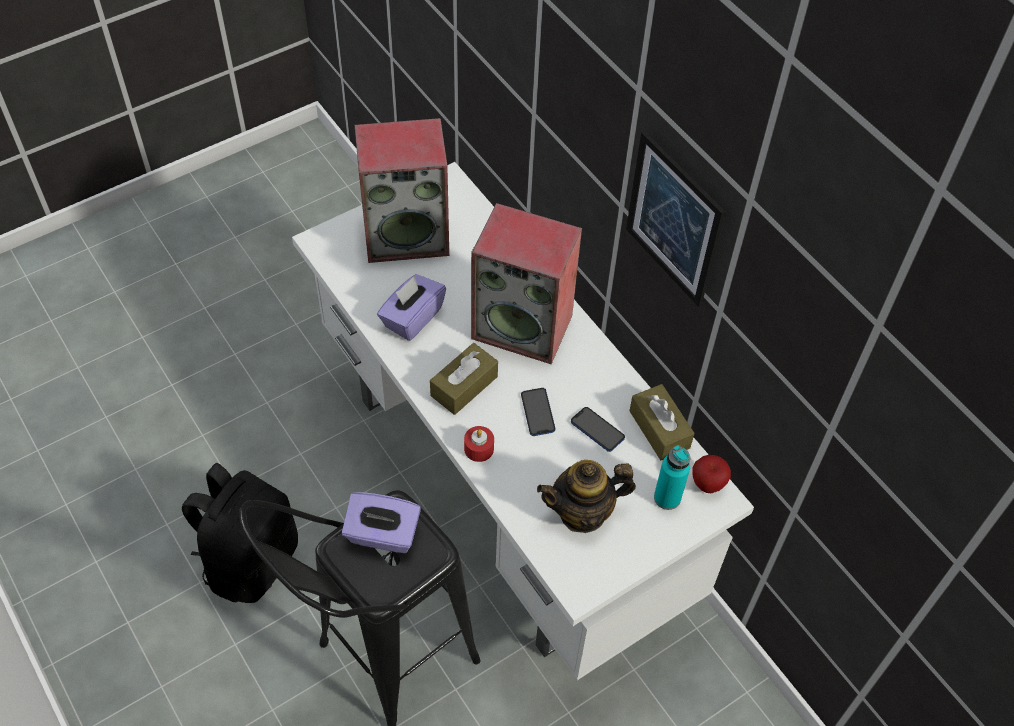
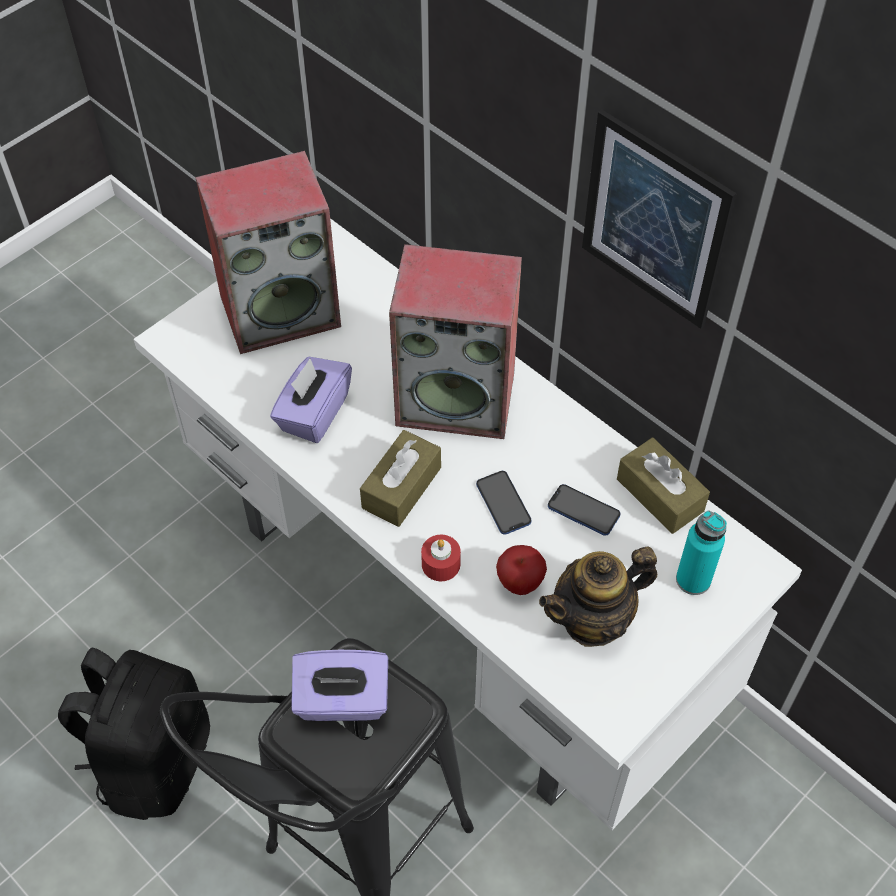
camera: 10 degrees left, 0 degrees up
(707, 484) = (738, 553): apple -> apple (520, 583)

